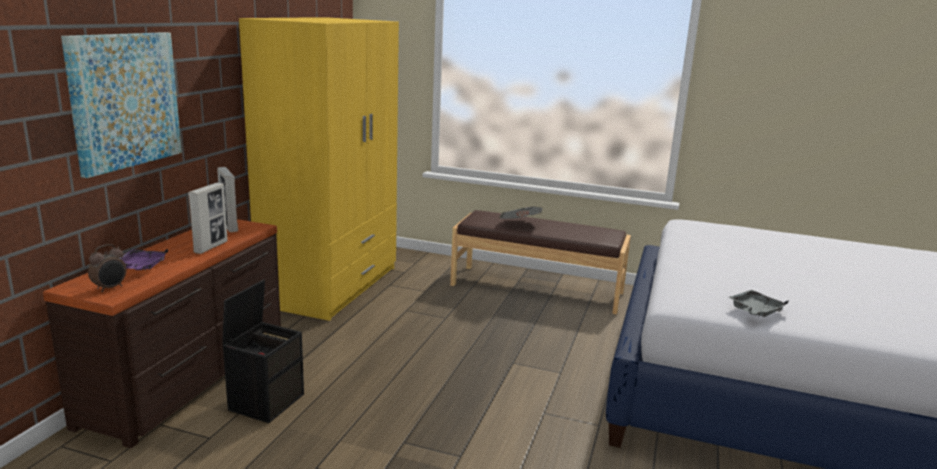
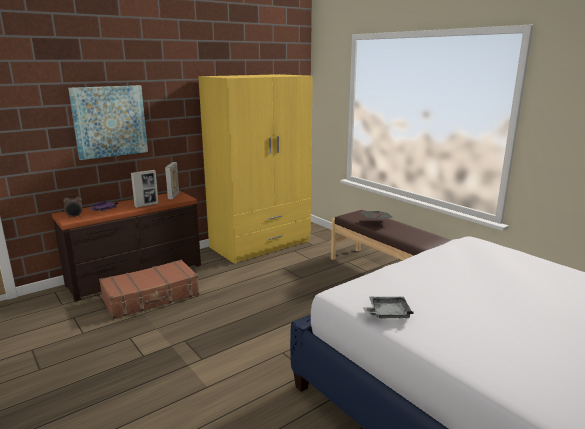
camera: 35 degrees right, 0 degrees up
(266, 401) = (151, 297): black storage box -> brown suitcase

